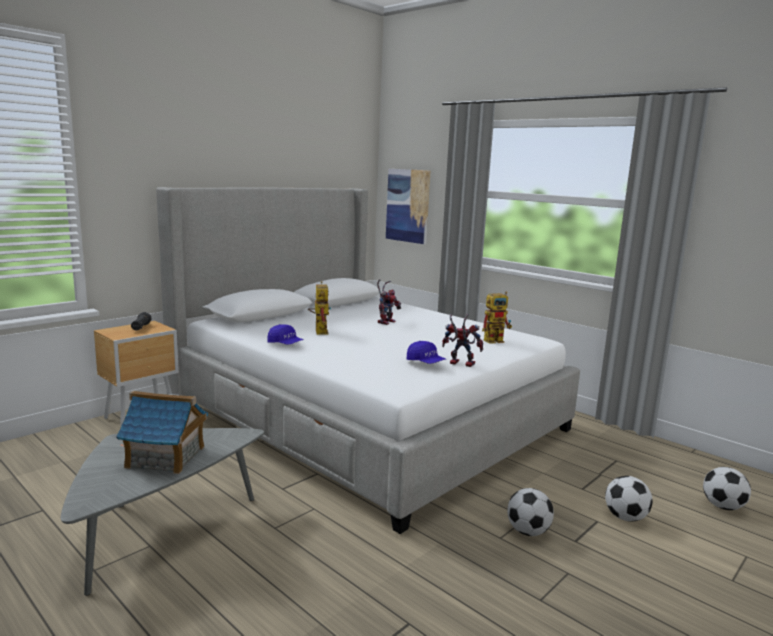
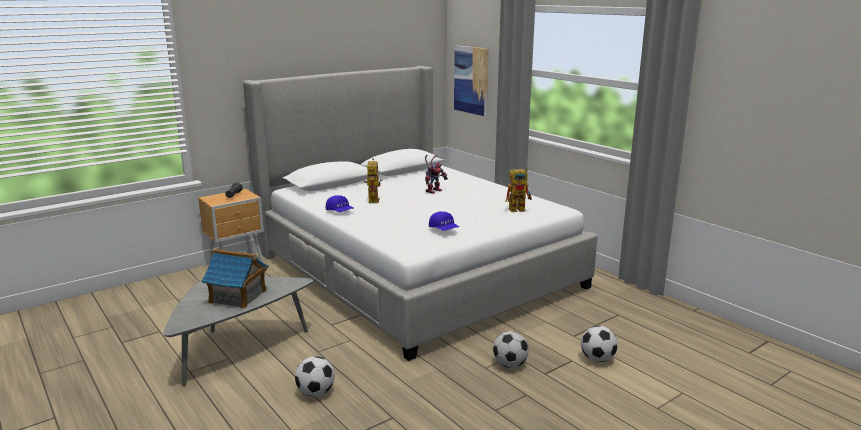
camera: 10 degrees right, 5 degrees up
(459, 363) = (472, 230): toy robot -> none
(722, 506) = (689, 355): football -> football (316, 392)

